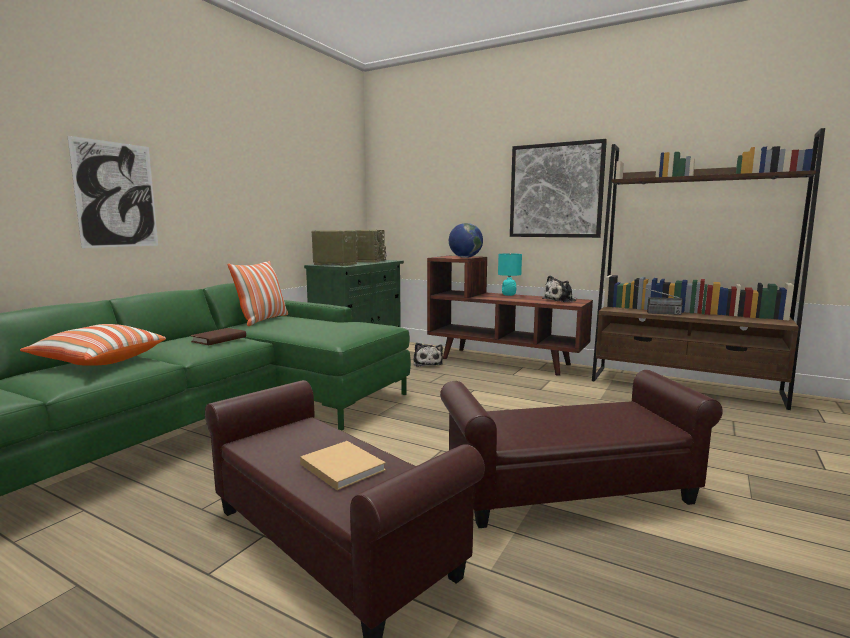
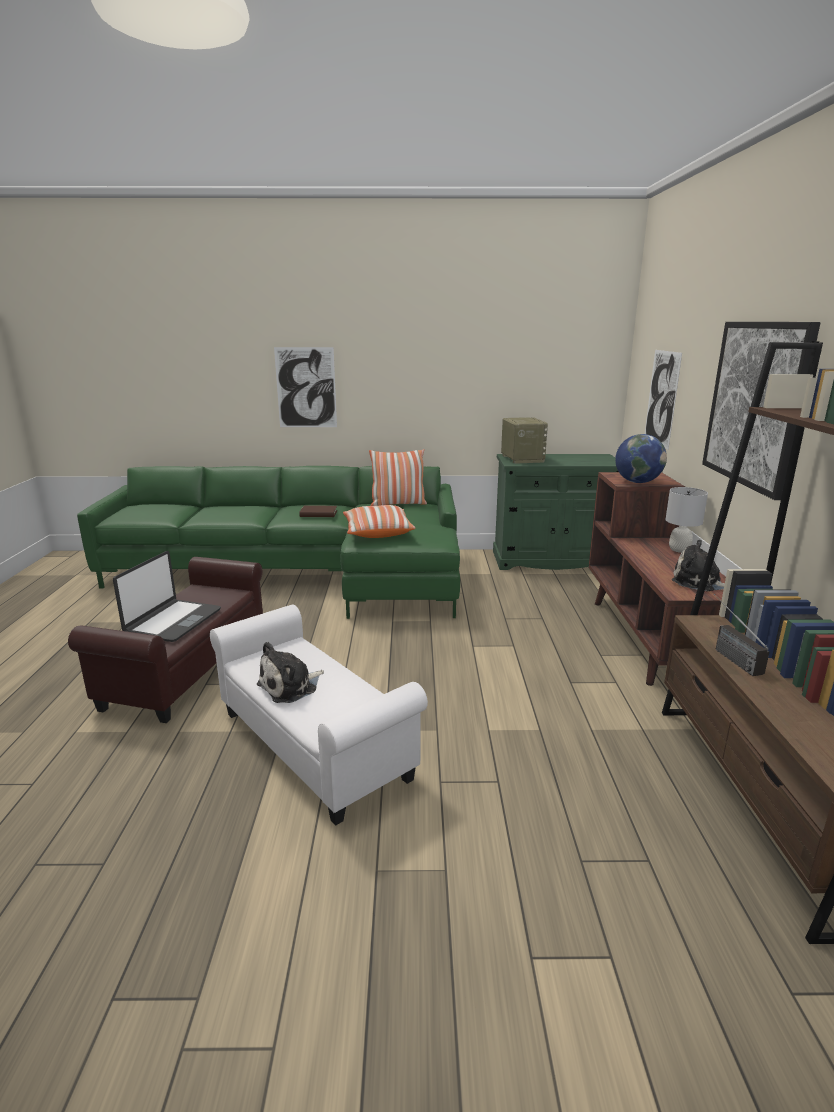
camera: 60 degrees right, 10 degrees up
(98, 361) = (237, 509): pillow -> pillow (377, 532)
(341, 466) = (173, 621): beige book -> laptop
(368, 261) = (584, 459): radio -> none
(427, 363) = (563, 601): plush toy -> plush toy (291, 686)
(431, 206) = (661, 398): none -> picture
(509, 295) = (680, 550): turquoise table lamp -> grey table lamp
(568, 490) = (313, 745): brown ottoman -> white ottoman

